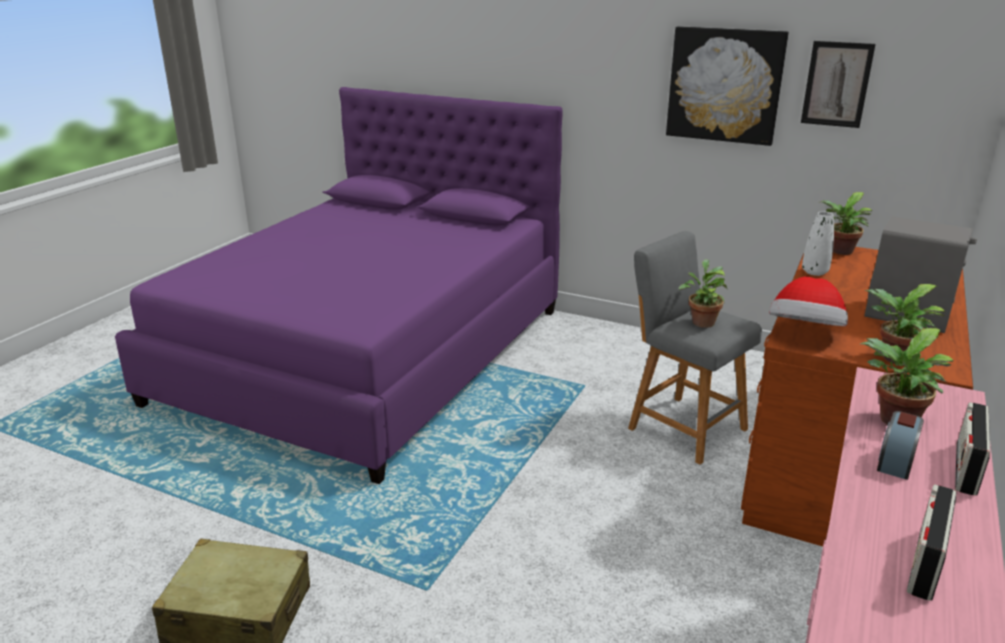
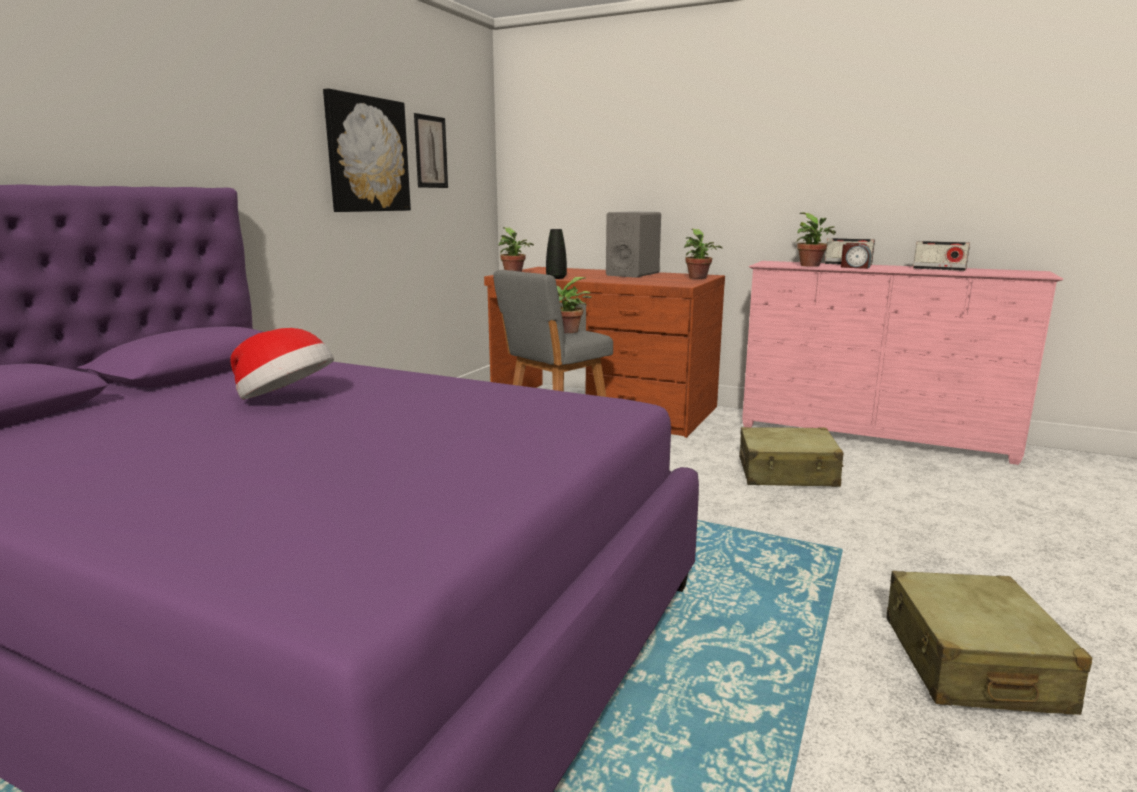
camera: 90 degrees left, 10 degrees down
(632, 595) = (787, 473): none -> beige suitcase
(805, 333) = (668, 283): hat -> hat (285, 399)
(814, 272) = (556, 278): white vase -> black vase

